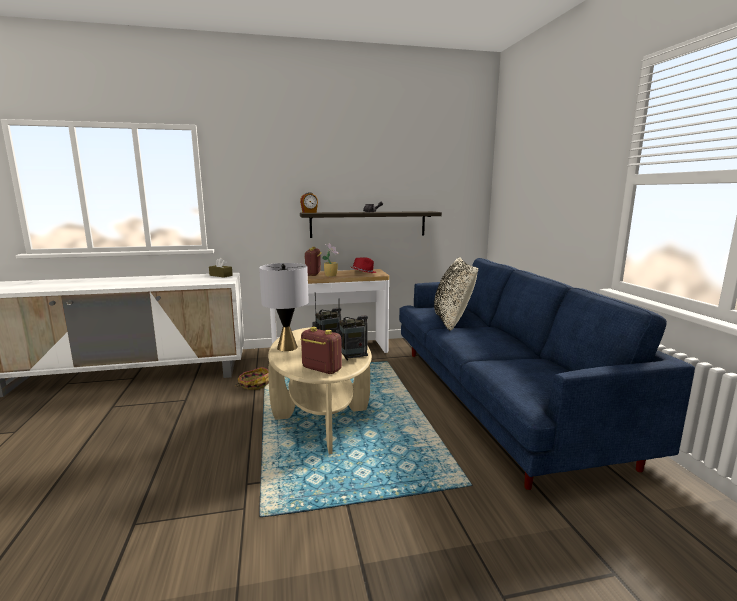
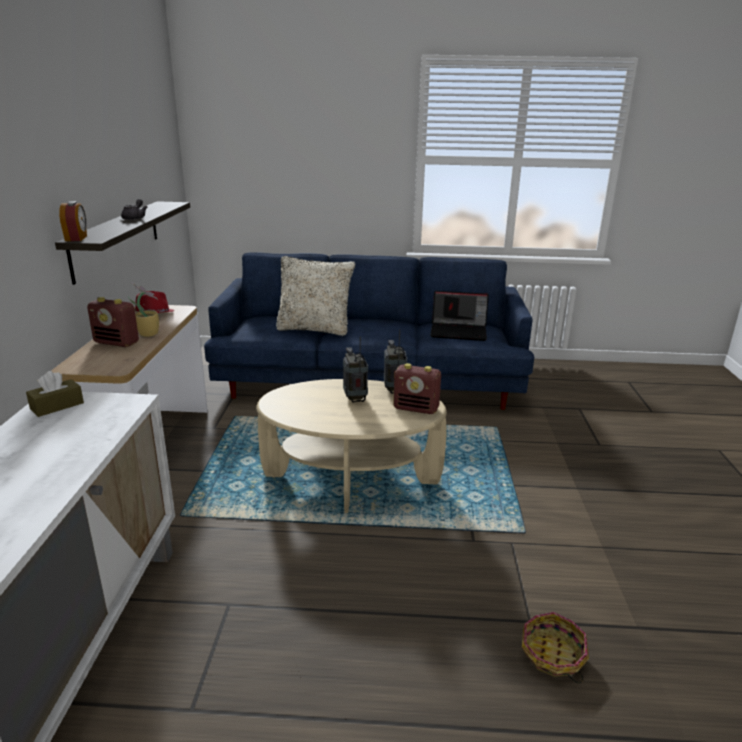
camera: 75 degrees left, 10 degrees up
(254, 384) = (222, 528): basket -> basket (552, 656)
(287, 347) = (335, 422): grey table lamp -> none
(321, 369) = (416, 409): radio -> radio turned 120 degrees counterclockwise
(531, 371) = (459, 332): none -> laptop

